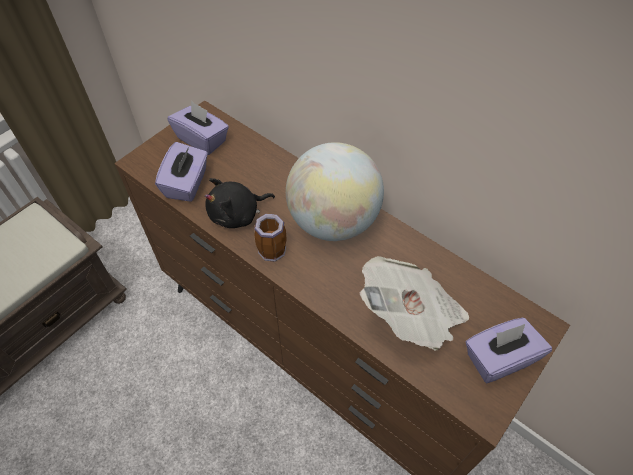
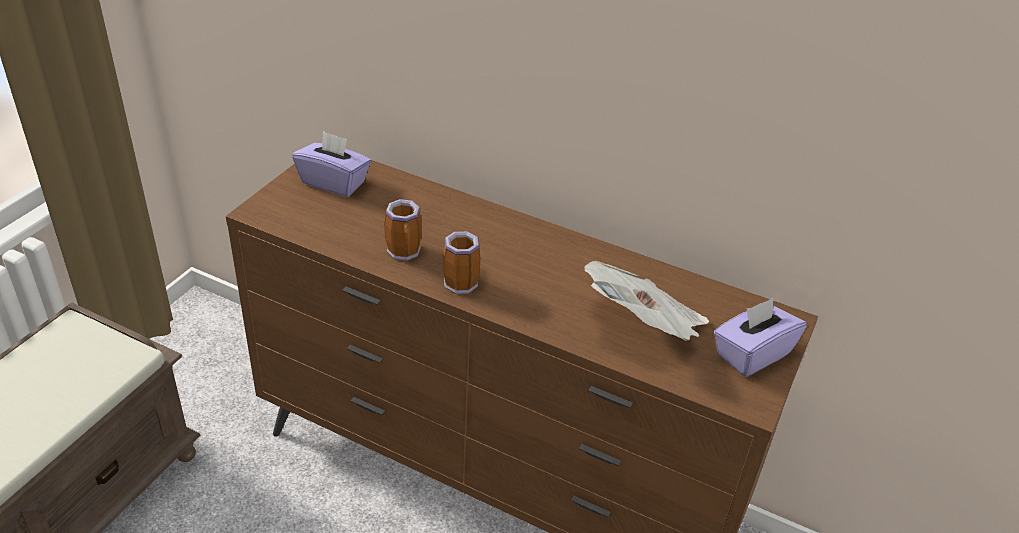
camera: 15 degrees left, 15 degrees down
(187, 184) = (330, 228): purple tissue box -> none
(237, 214) = (405, 253): black plush toy -> mug
(333, 221) = (524, 249): globe -> none

